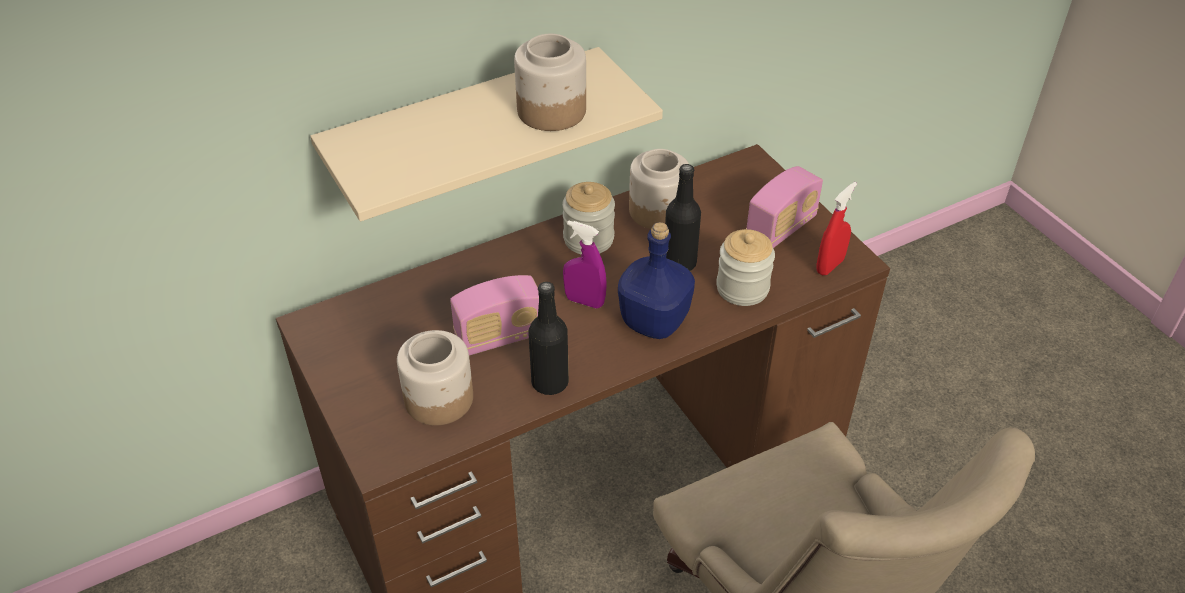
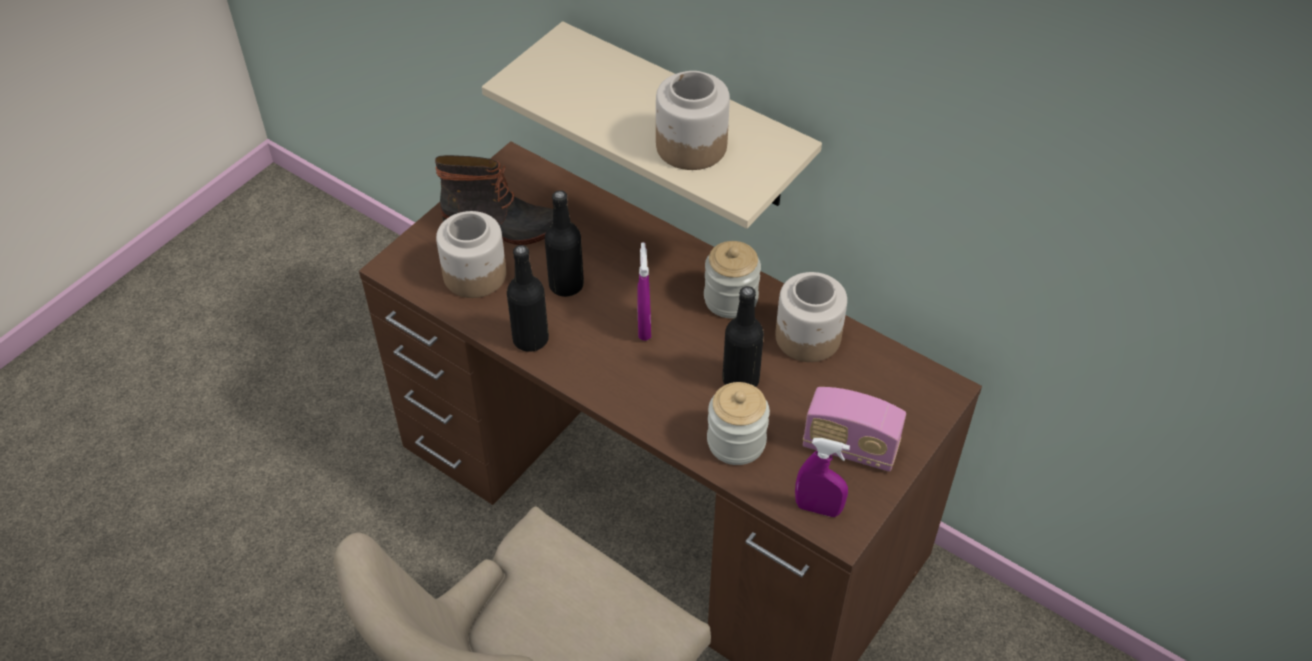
camera: 65 degrees right, 5 degrees up
(390, 358) = (503, 226): none -> boot
(500, 336) = (566, 285): radio -> black bottle
(653, 322) = (646, 387): blue bottle -> none
(830, 266) = (818, 508): red spray bottle -> purple spray bottle

